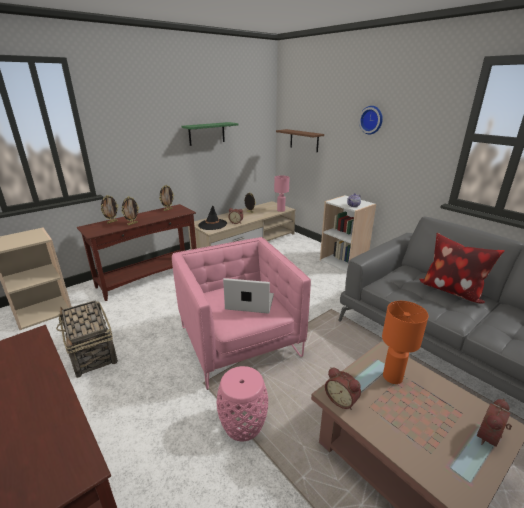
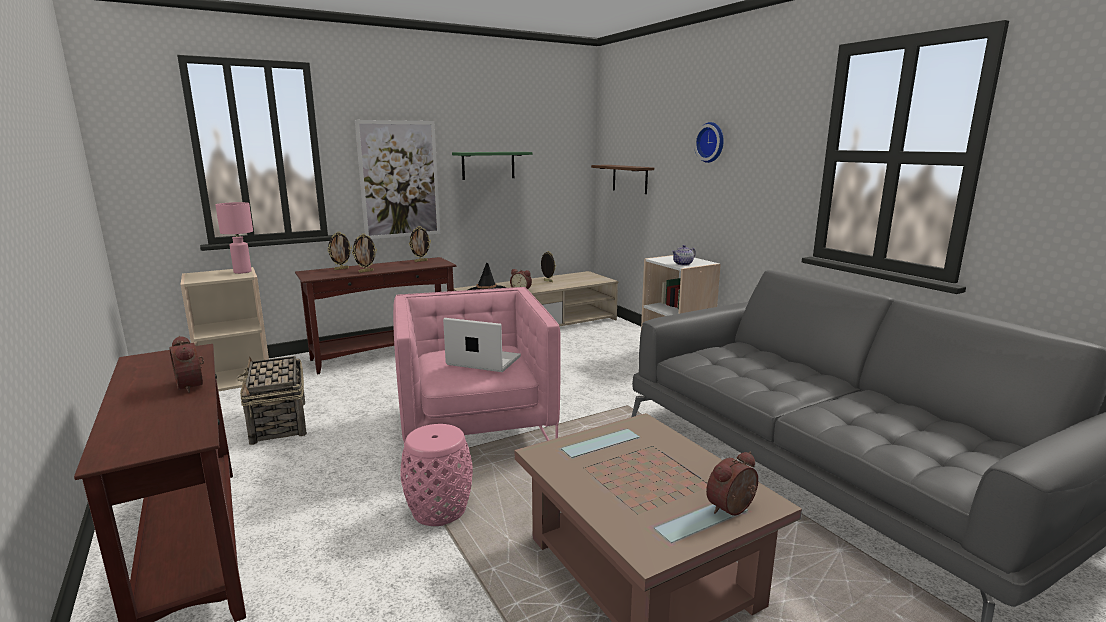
camera: 10 degrees right, 10 degrees down
(145, 149) = (399, 179): none -> picture
(281, 210) = (595, 281): pink table lamp -> pink table lamp (243, 272)
(342, 400) = (551, 458): alarm clock -> alarm clock (193, 385)
(392, 377) = (635, 445): orange table lamp -> none
(451, 290) = (788, 370): pillow -> none

